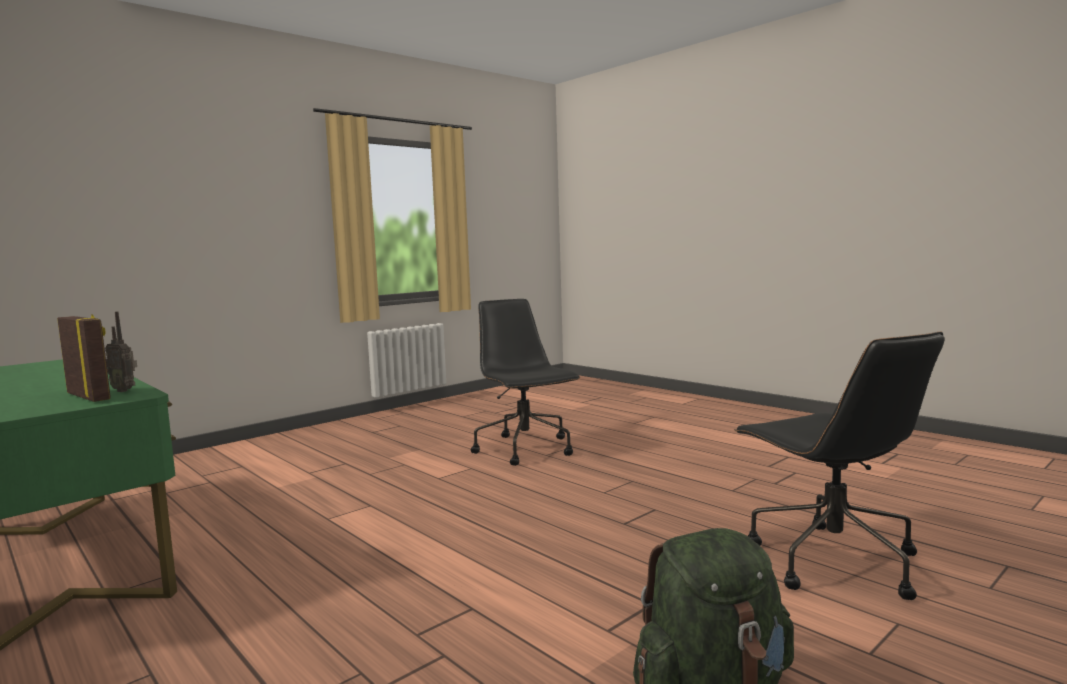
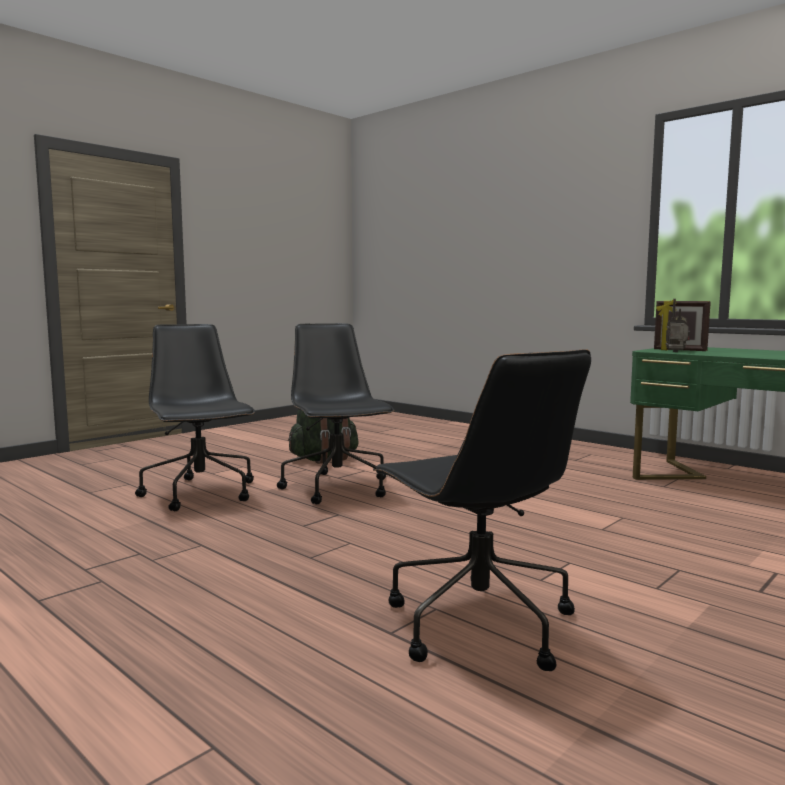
camera: 175 degrees right, 0 degrees up
(640, 572) = (338, 488): none -> black office chair

